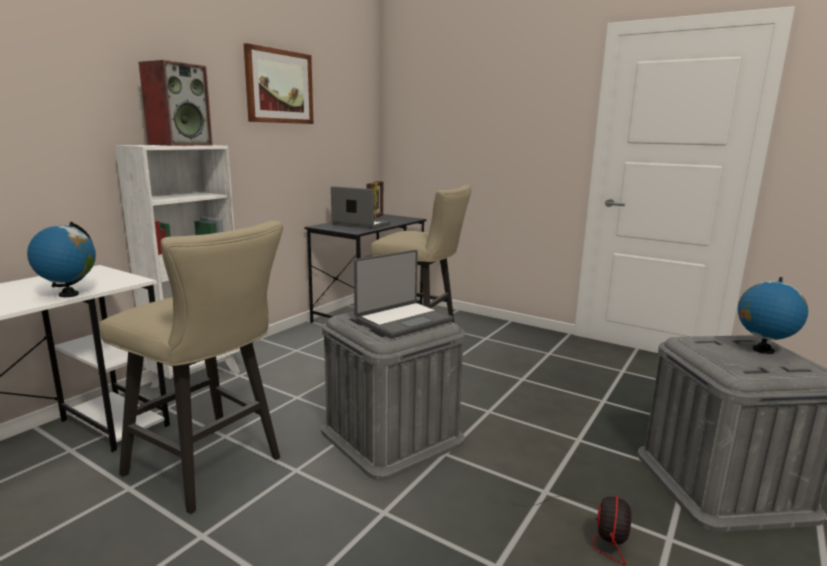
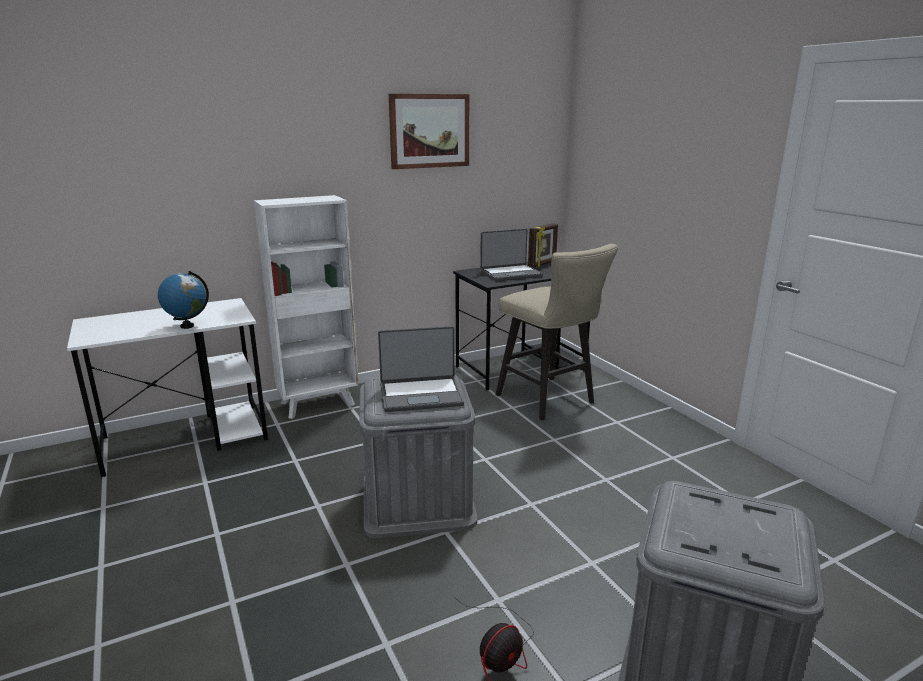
camera: 30 degrees right, 5 degrees up
(181, 145) = (306, 199): speaker -> none
(211, 468) = (264, 484): beige stool -> none
(360, 225) = (510, 274): laptop -> laptop turned 105 degrees clockwise
(762, 350) = (760, 527): globe -> none

